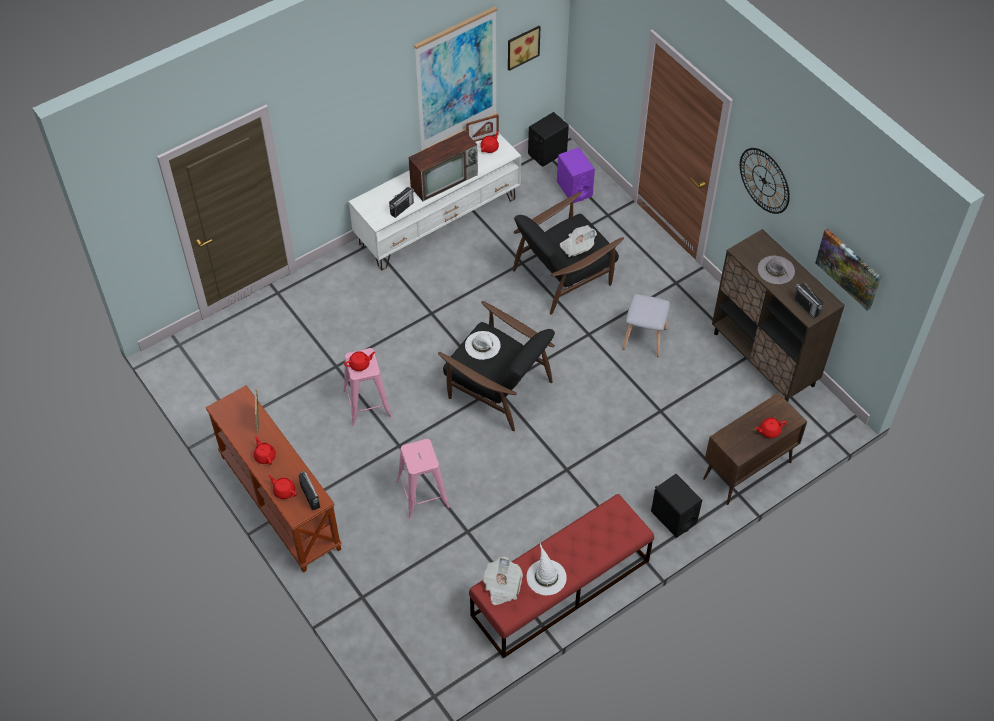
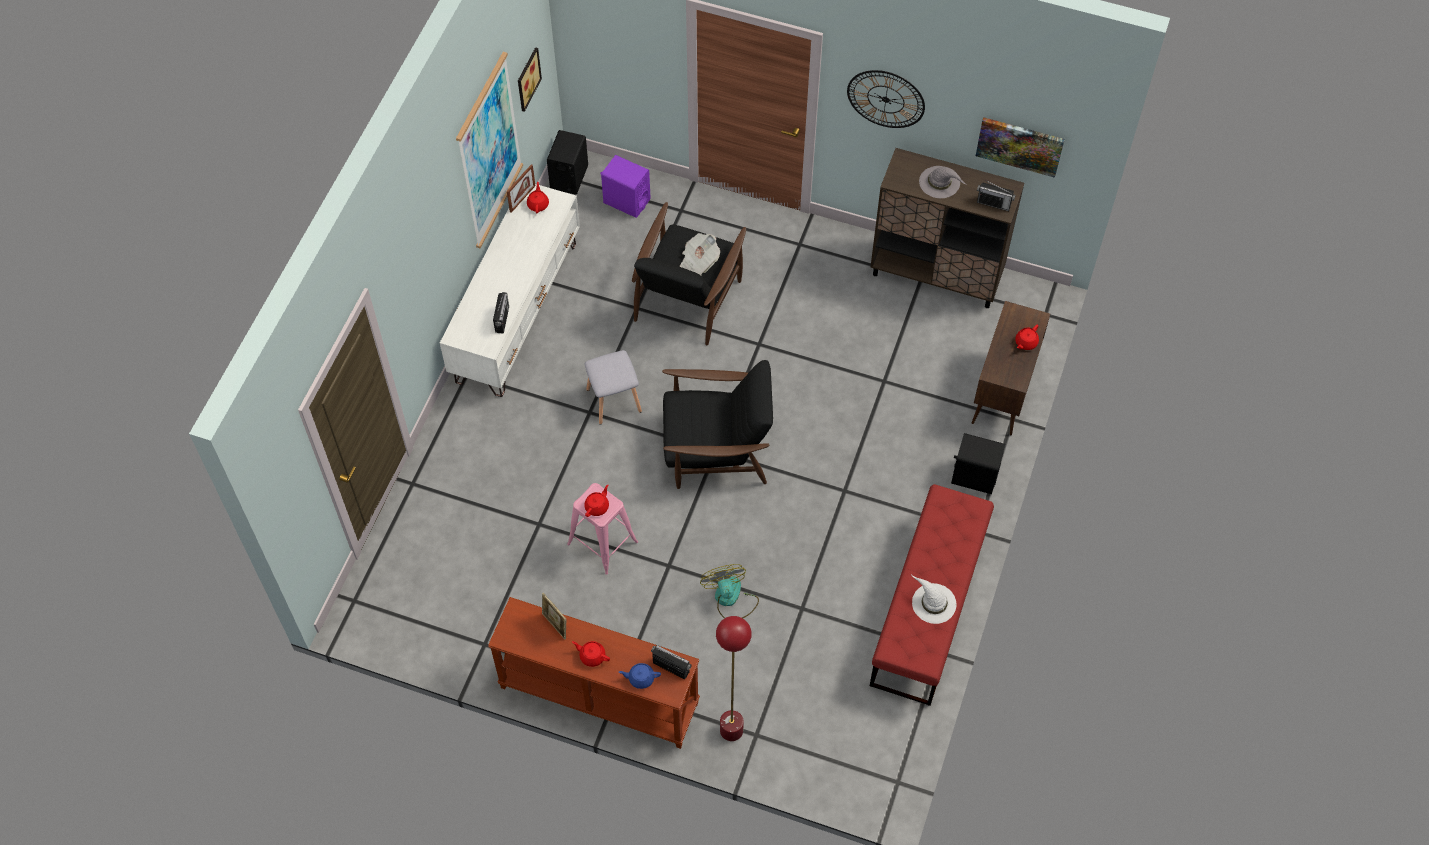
camera: 35 degrees left, 5 degrees up
(284, 491) = (640, 678): red teapot -> blue teapot
(347, 583) = (731, 730): none -> red floor lamp
(422, 494) = (730, 599): pink stool -> fan
(445, 180) = (521, 264): television -> none
(483, 345) = (690, 415): white hat -> none
(502, 587) = (902, 638): newspaper -> none
(644, 339) = (815, 318): grey stool -> grey stool (614, 401)

